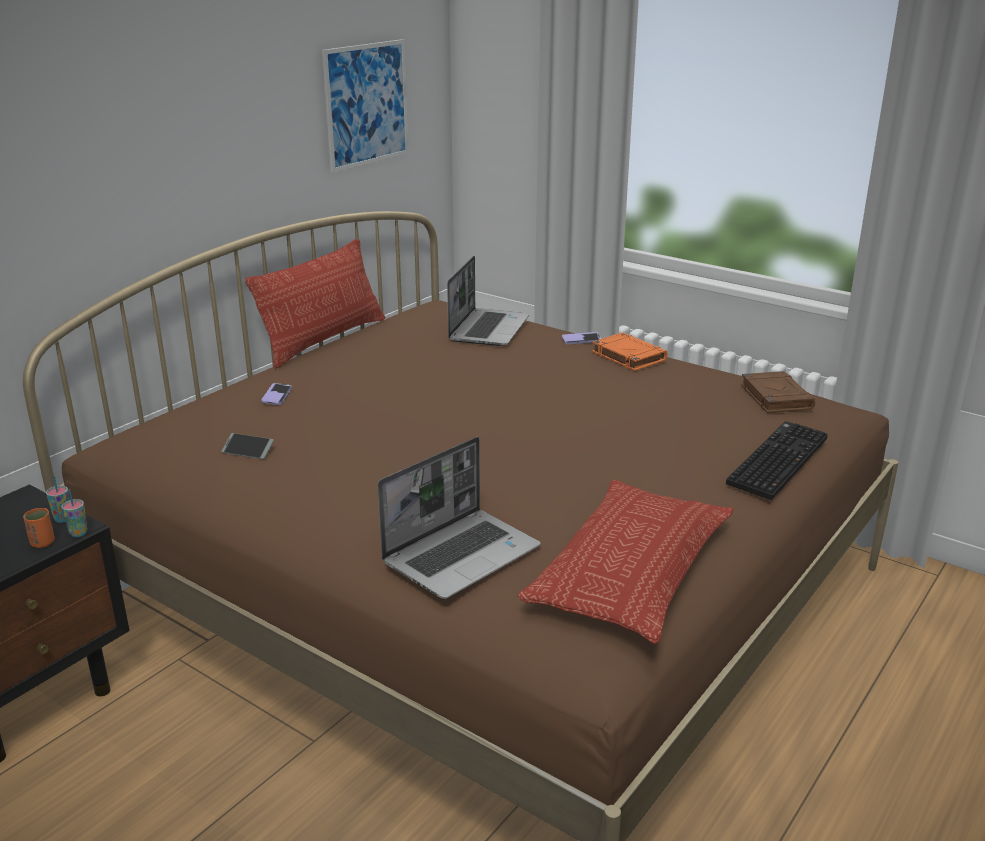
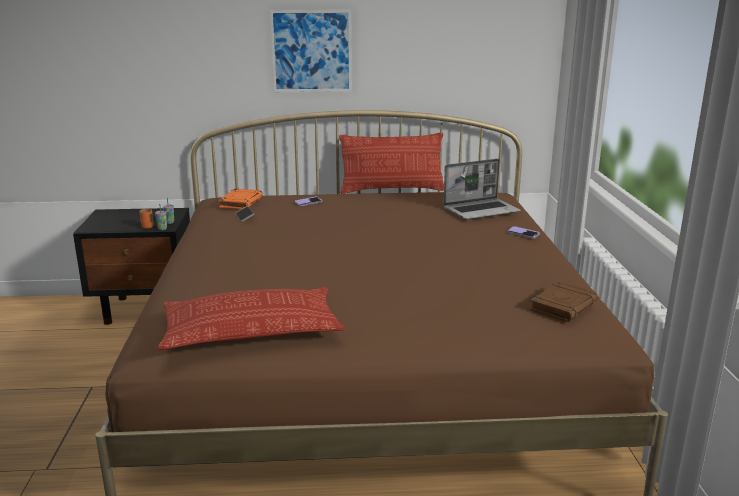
camera: 50 degrees right, 5 degrees down
(366, 104) = (469, 44): picture -> picture (311, 51)
(462, 554) = (208, 286): laptop -> none
(628, 356) = (526, 250): orange book -> orange book (241, 202)
(776, 460) = (463, 331): keyboard -> none

